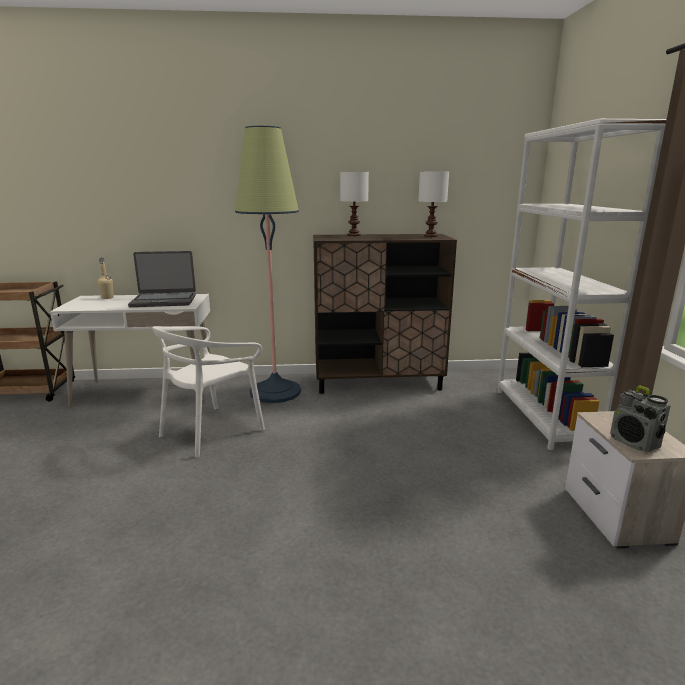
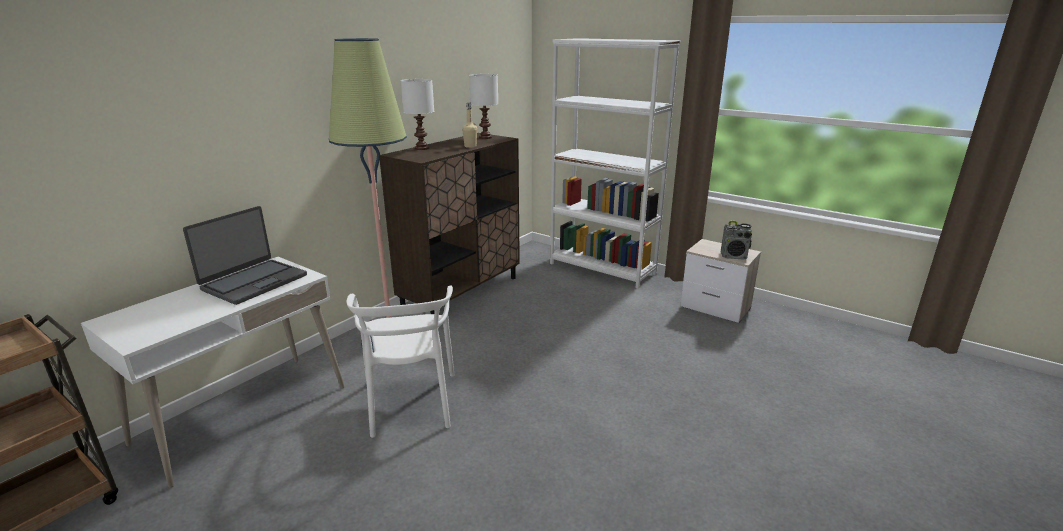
camera: 50 degrees left, 5 degrees up
(107, 297) = (148, 308): beige bottle -> beige bottle (470, 146)

